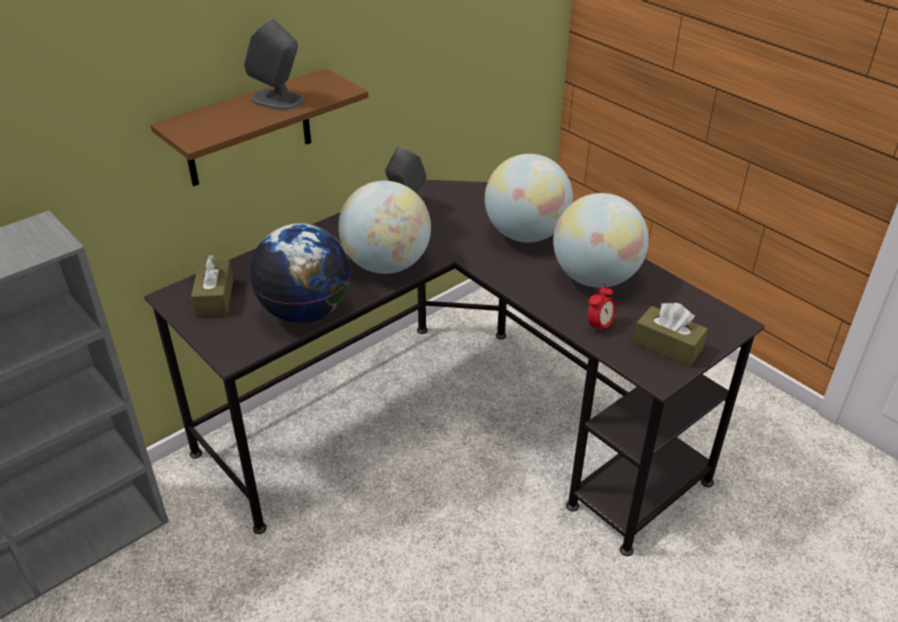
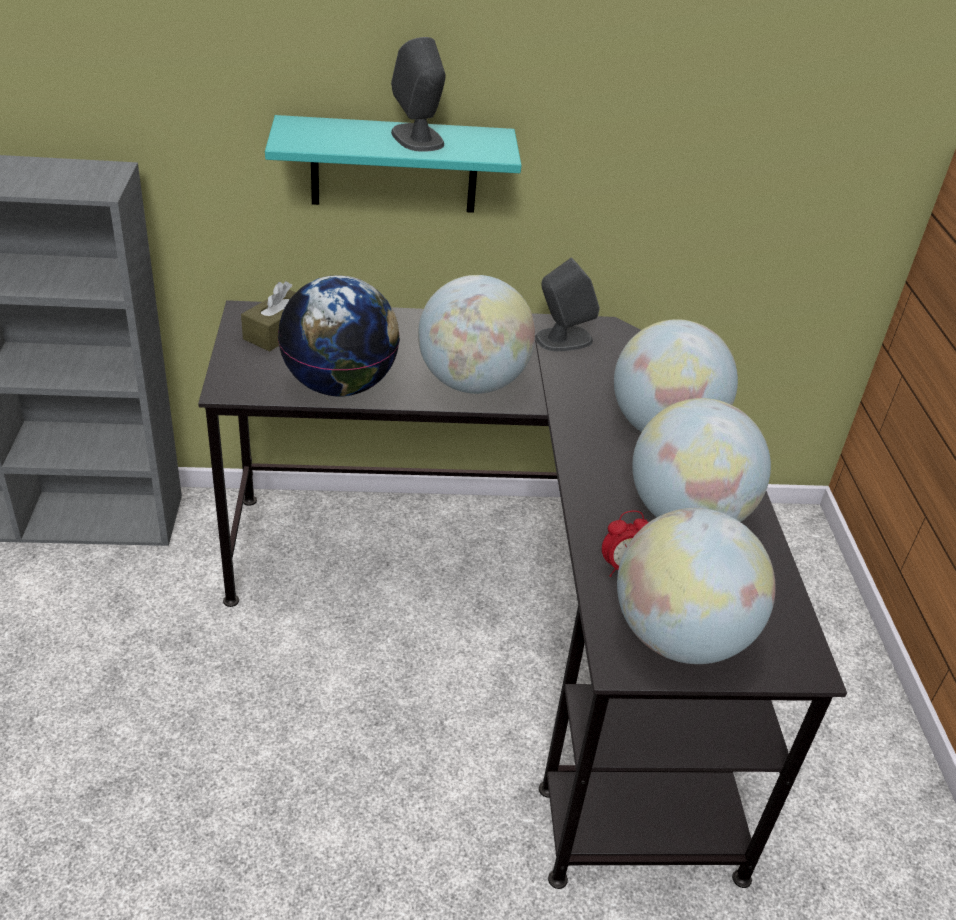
camera: 35 degrees right, 0 degrees up
(248, 129) = (394, 165): brown shelf -> turquoise shelf
(667, 345) = (679, 637): brown tissue box -> globe

